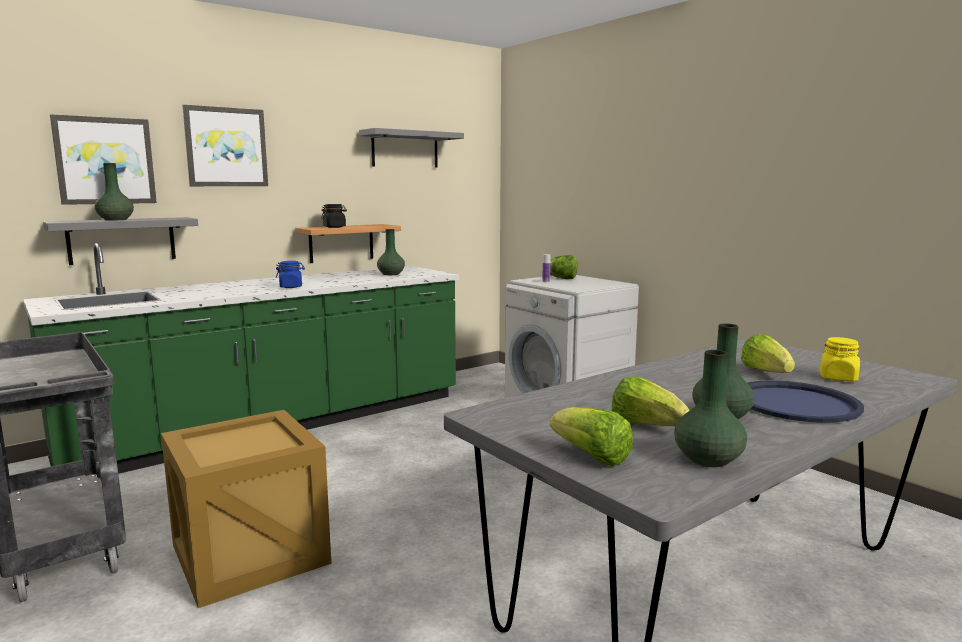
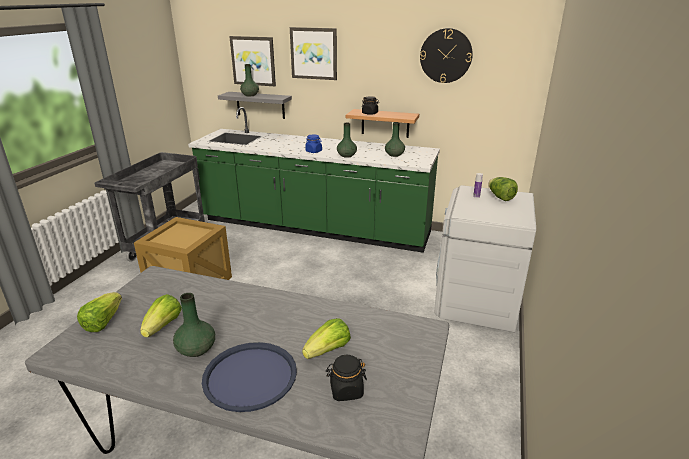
camera: 55 degrees right, 15 degrees up
(405, 149) = (446, 56): grey shelf -> wall clock
(707, 459) = (113, 358): green vase -> green vase (346, 155)
(838, 378) = (346, 390): yellow jar -> black jar

